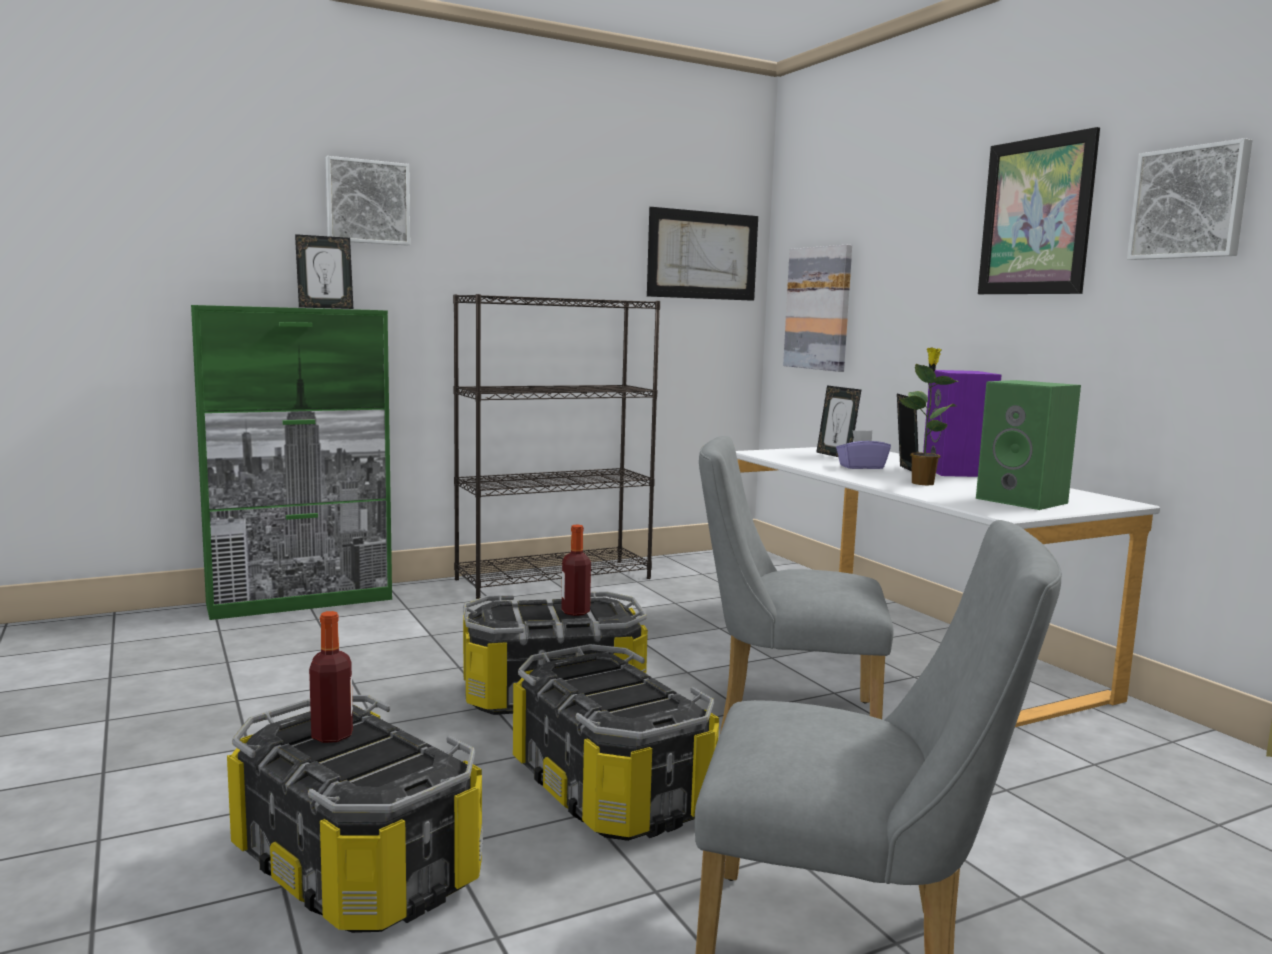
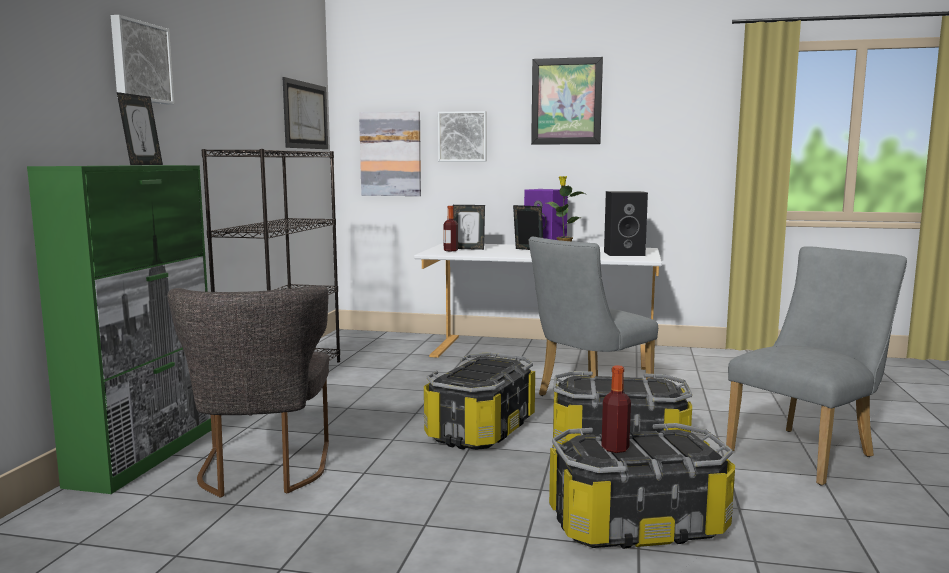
camera: 50 degrees left, 0 degrees up
(308, 647) = (262, 472): none -> grey chair
(575, 612) = (488, 367): bottle -> bottle (450, 250)
(861, 467) = (507, 251): purple tissue box -> none
(1024, 501) = (625, 253): green speaker -> black speaker
(1190, 203) = (656, 100): picture -> picture (462, 136)

